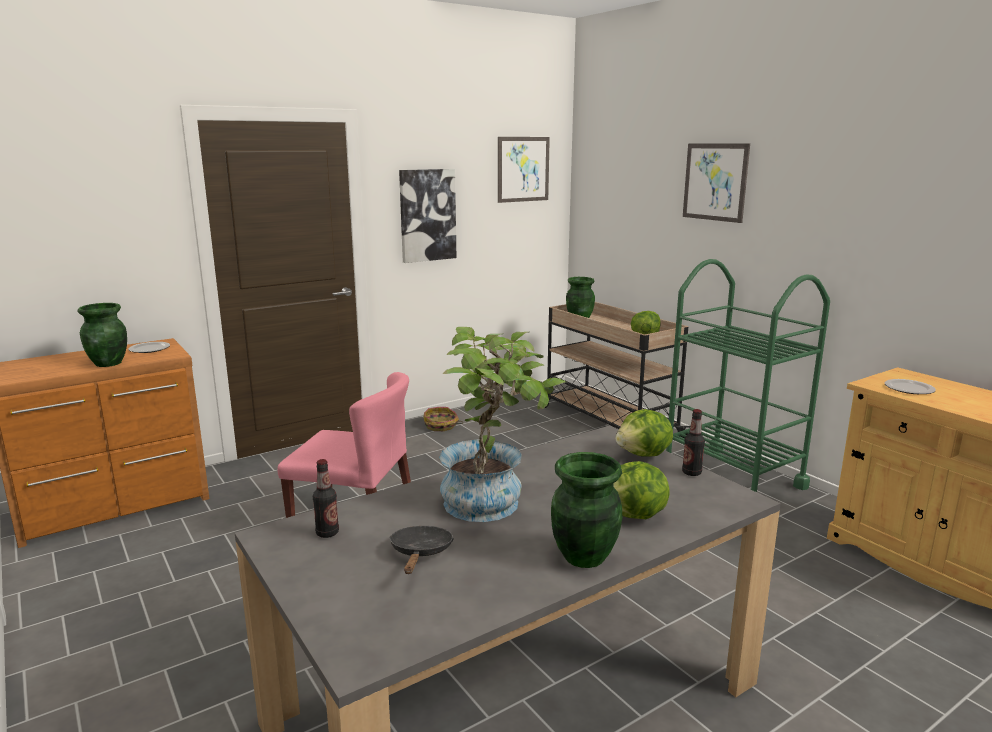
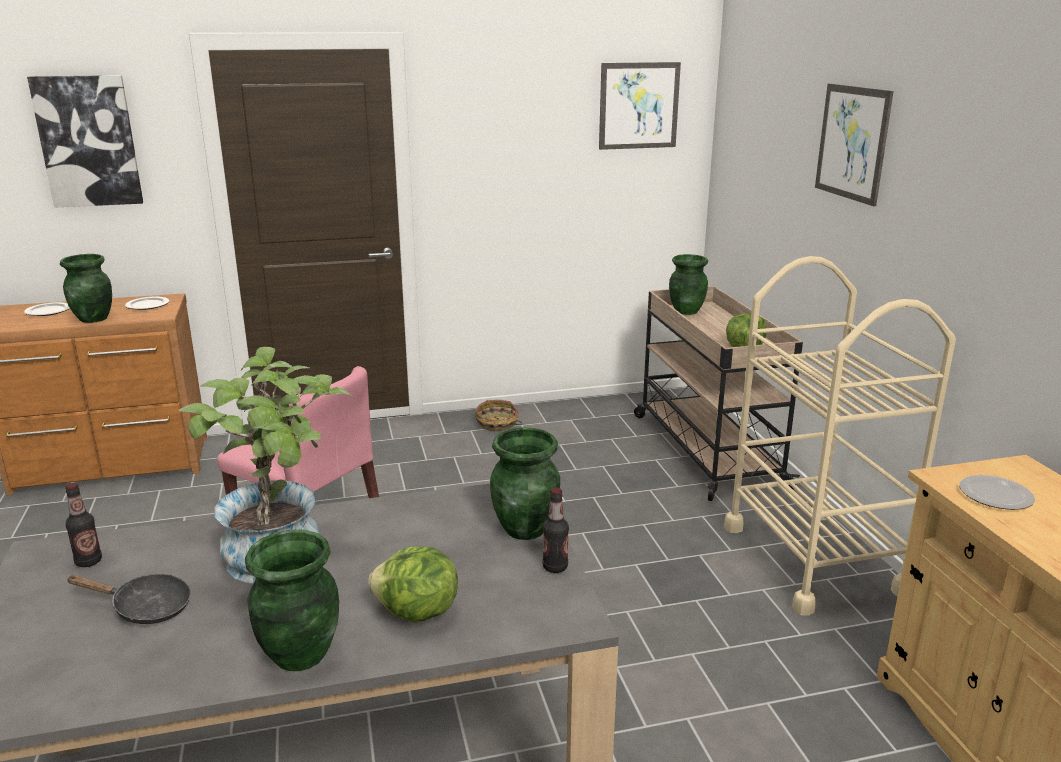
camera: 20 degrees right, 5 degrees up
(51, 362) = (48, 311): none -> plate
(420, 553) = (145, 608): black frying pan -> black frying pan turned 75 degrees clockwise
(427, 215) = (497, 164): picture -> picture (88, 141)
(644, 455) = (526, 529): lettuce -> green vase
(732, 477) = (813, 559): green cart -> beige cart

